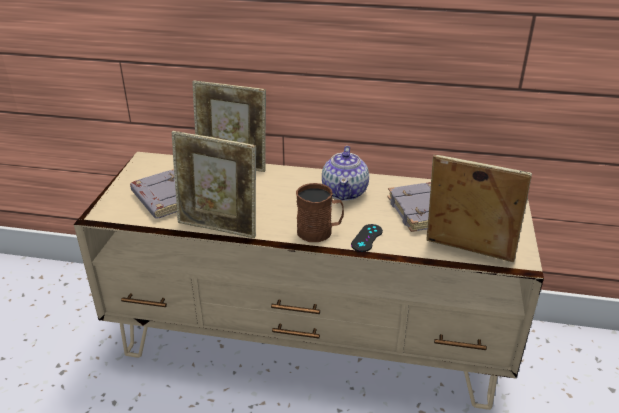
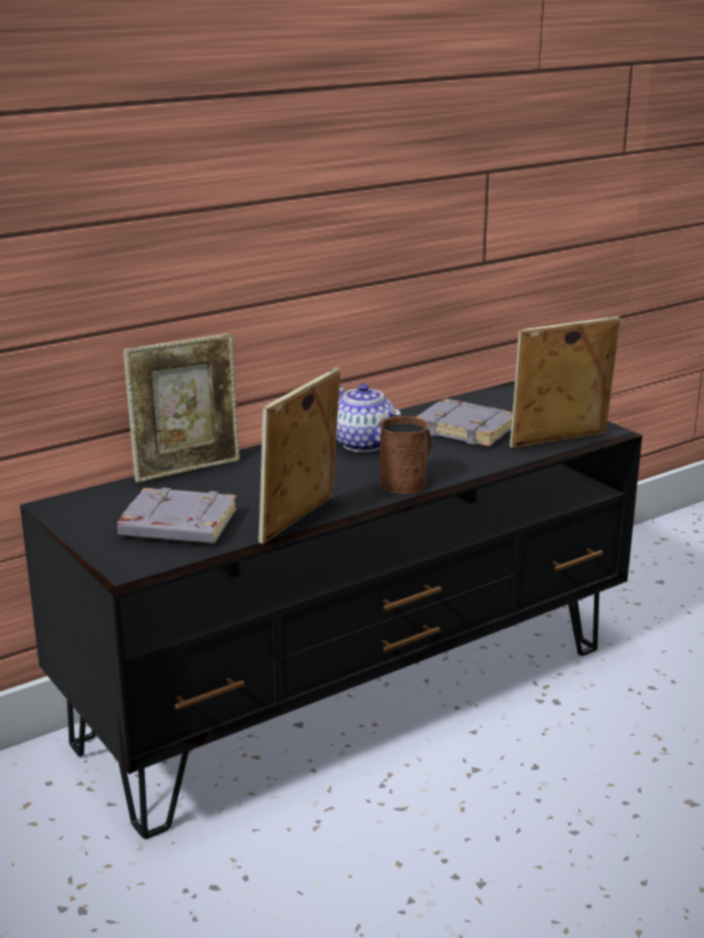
camera: 45 degrees left, 10 degrees down
(218, 228) = (300, 522): picture frame -> picture frame turned 150 degrees clockwise
(310, 342) = (353, 695): beige tv stand -> black tv stand
(367, 238) = (460, 468): black game controller -> none

